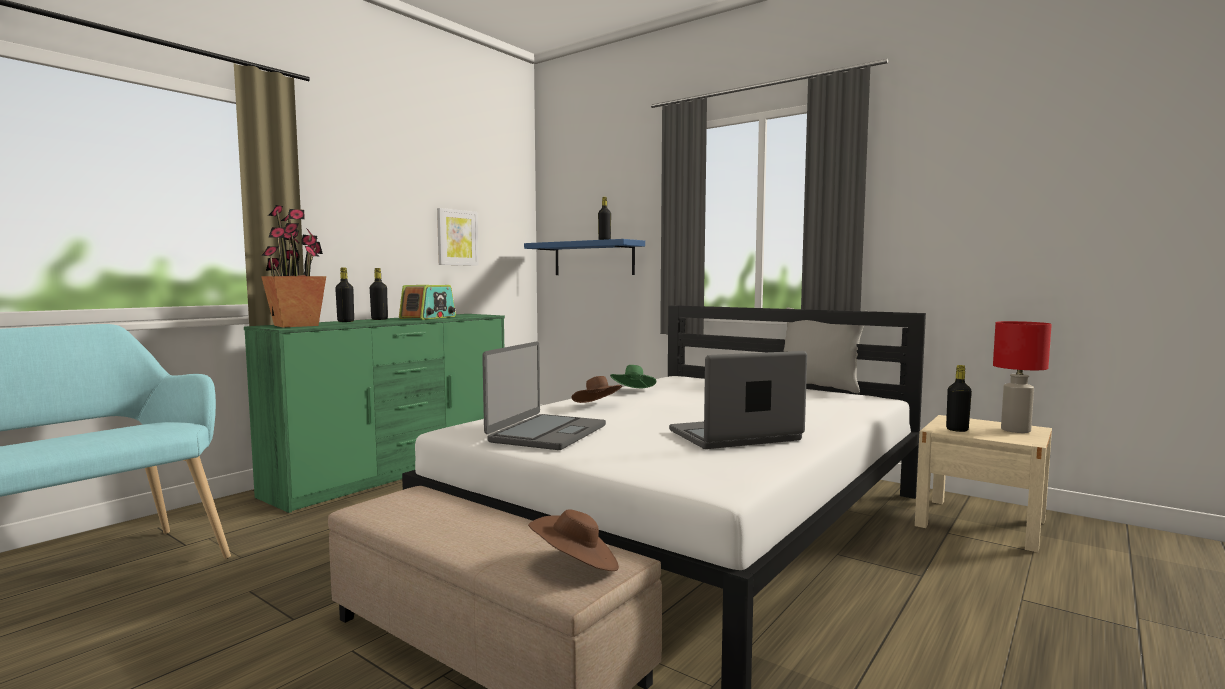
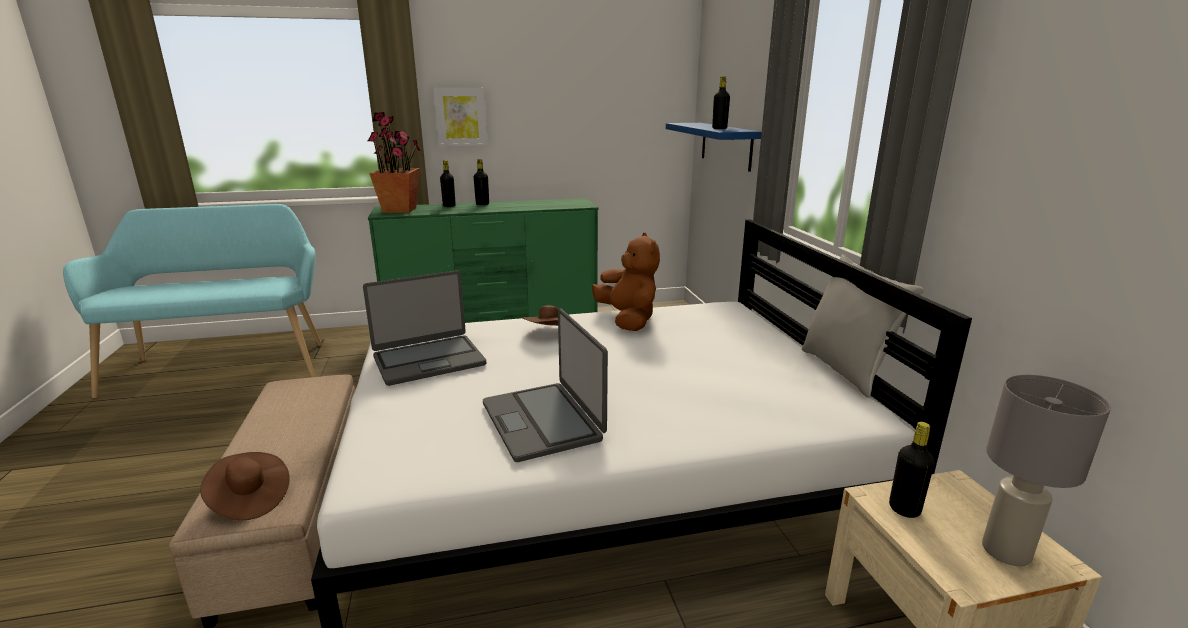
camera: 40 degrees right, 15 degrees up
(428, 317) = (525, 205): radio -> none
(457, 237) = (589, 120): picture -> picture (461, 117)
(633, 391) = (628, 320): green hat -> brown plush toy
(735, 436) = (543, 421): laptop -> laptop turned 135 degrees counterclockwise
(1014, 430) = (1005, 550): red table lamp -> grey table lamp

